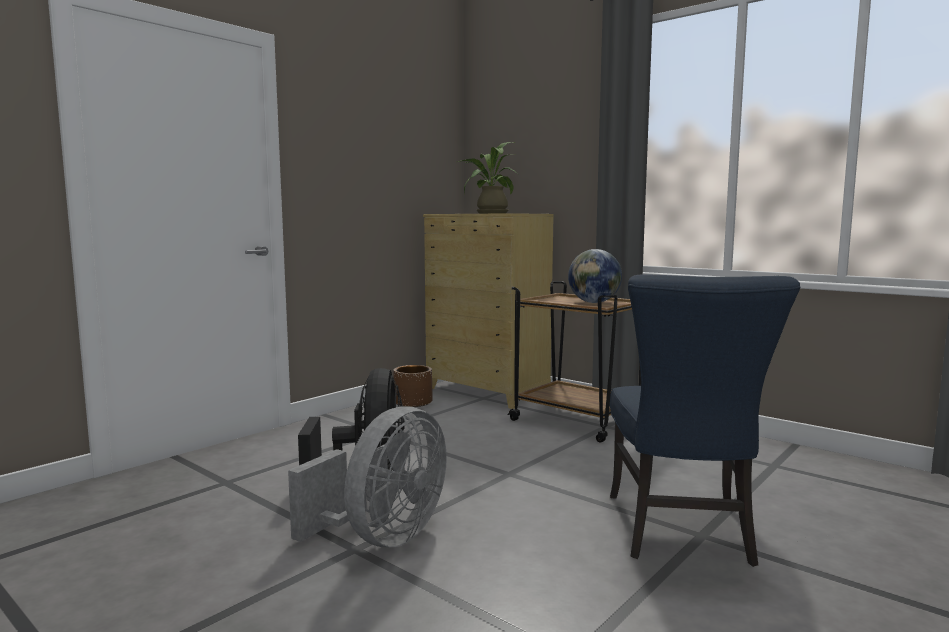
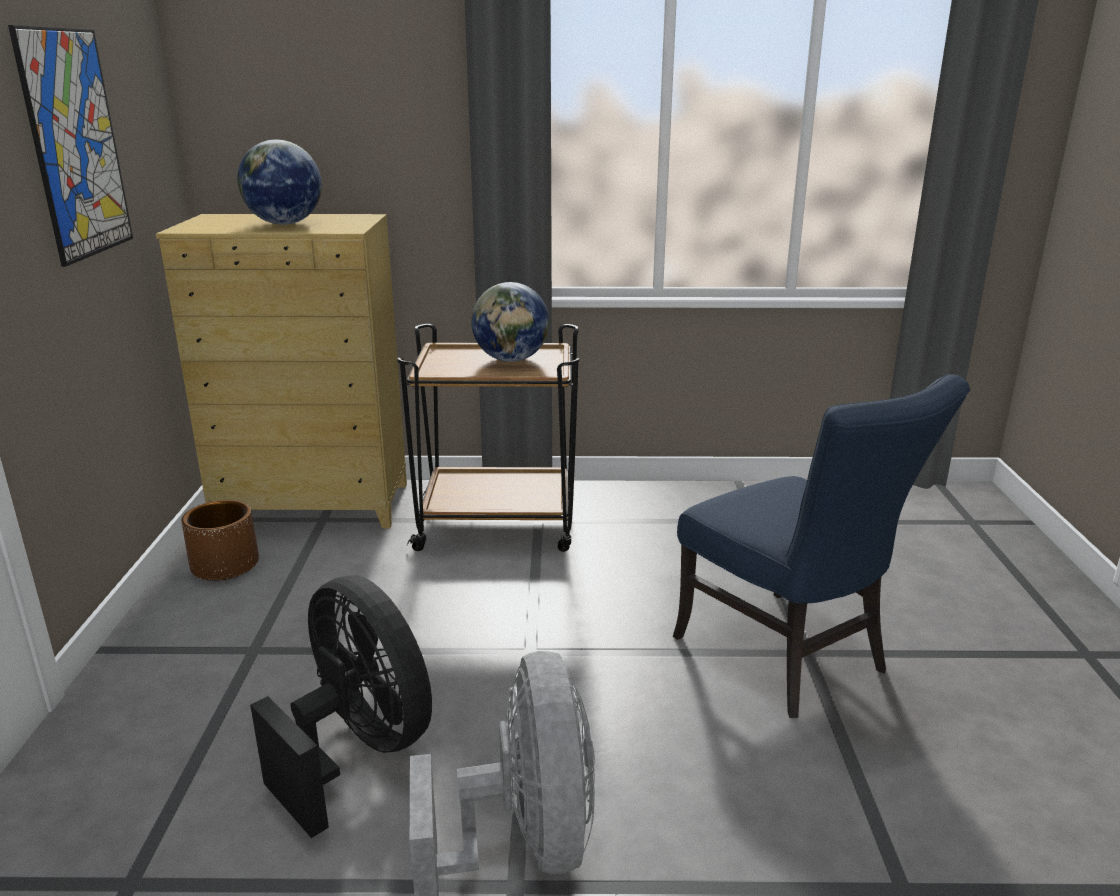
camera: 40 degrees left, 15 degrees up
(381, 161) = (76, 144): none -> picture
(488, 213) = (284, 224): potted plant -> globe

